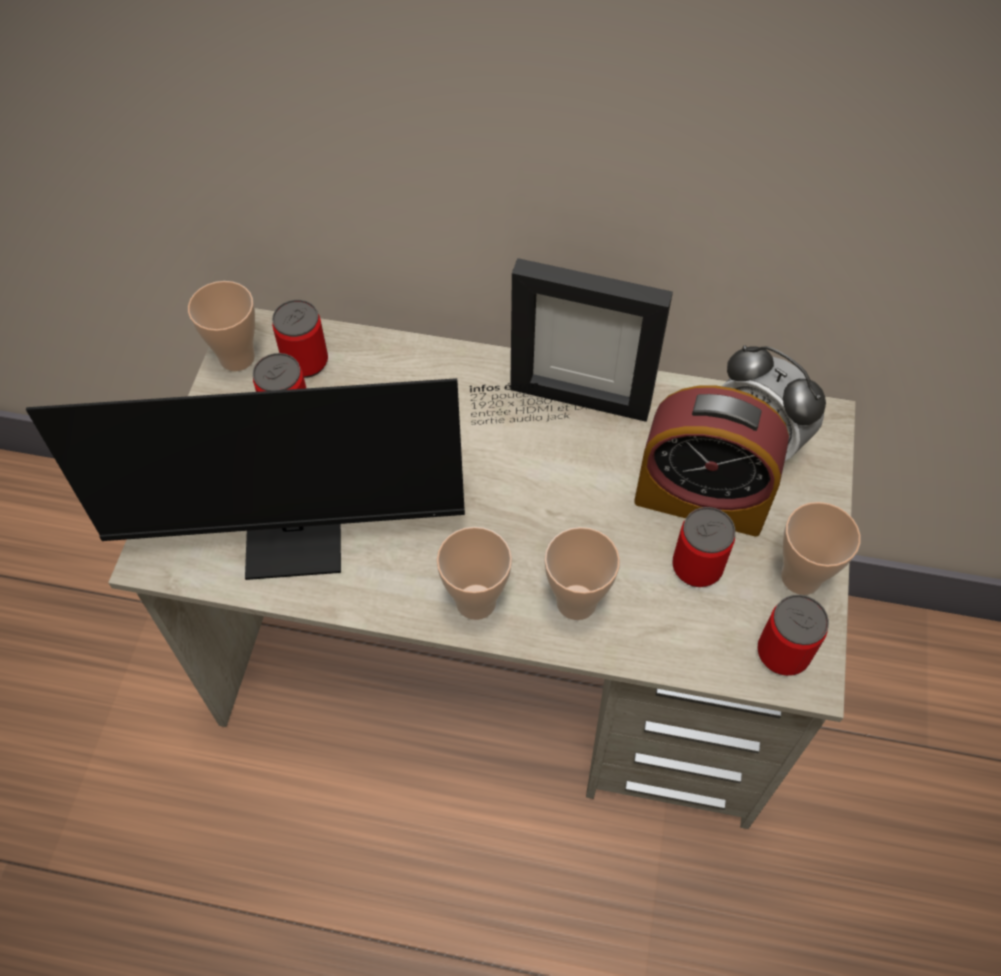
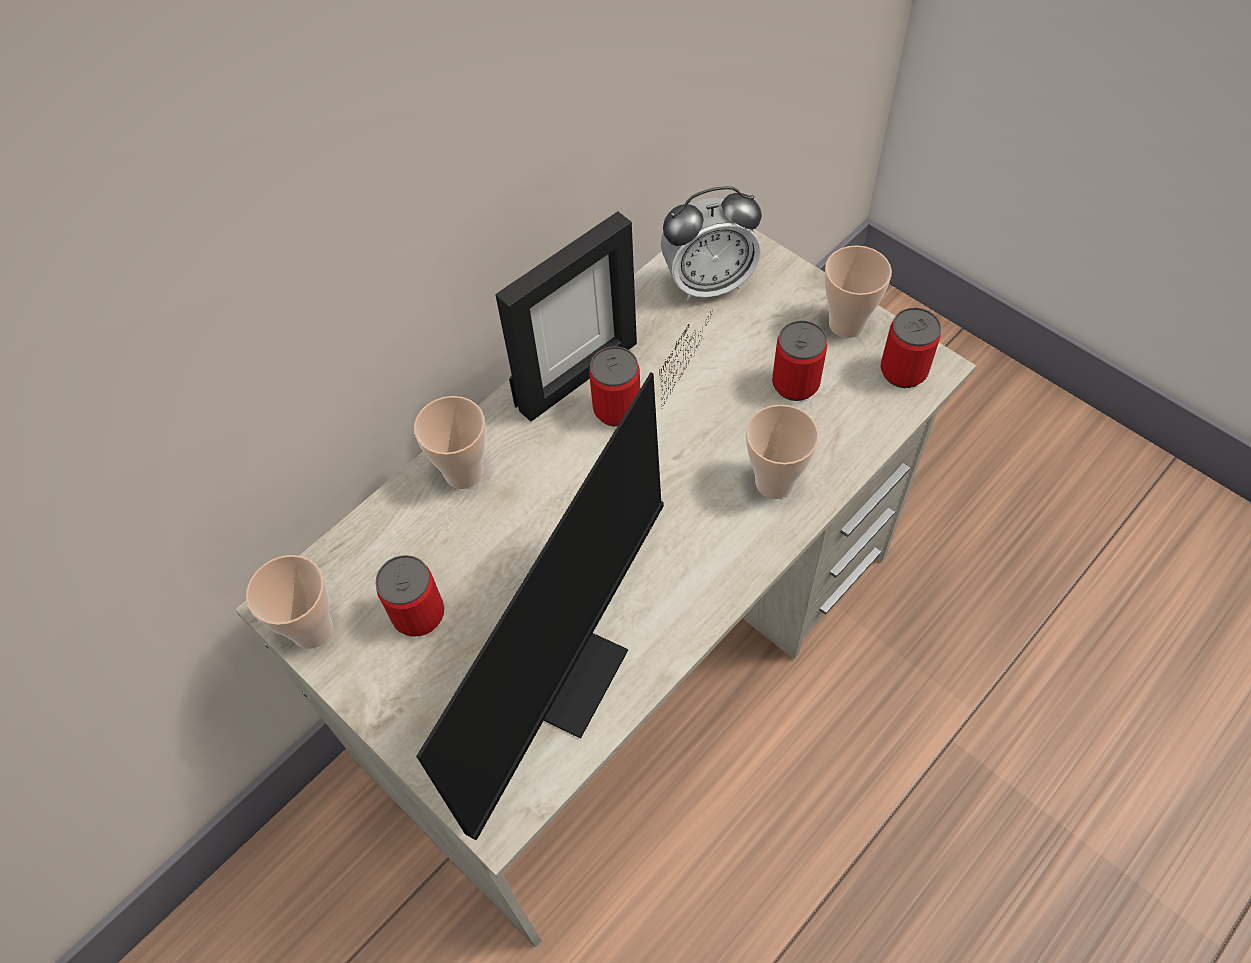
camera: 55 degrees left, 0 degrees up
(305, 361) = (367, 570): can -> can (617, 409)
(476, 601) = (727, 556): cup -> cup (463, 473)
(701, 498) = (735, 347): alarm clock -> none

